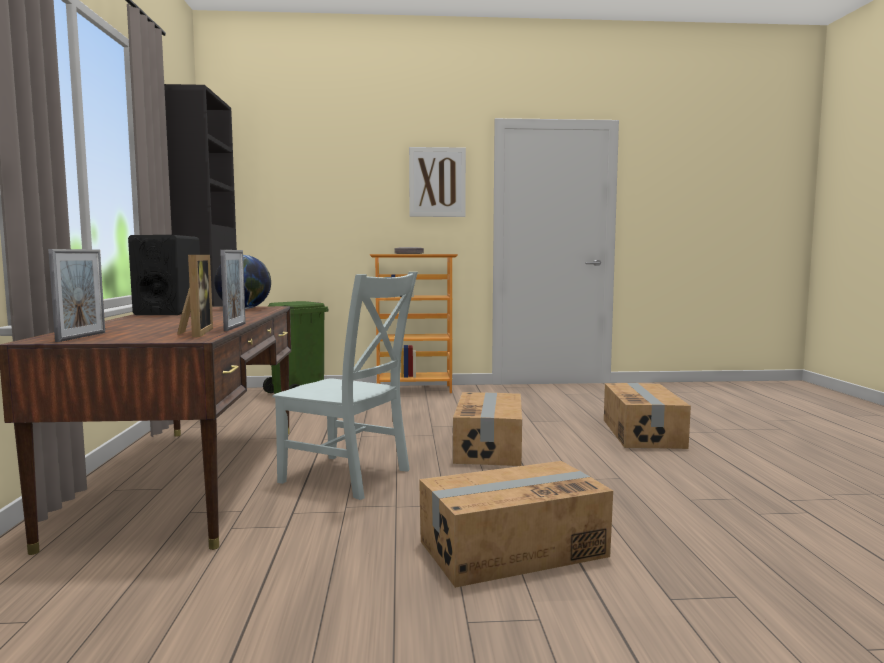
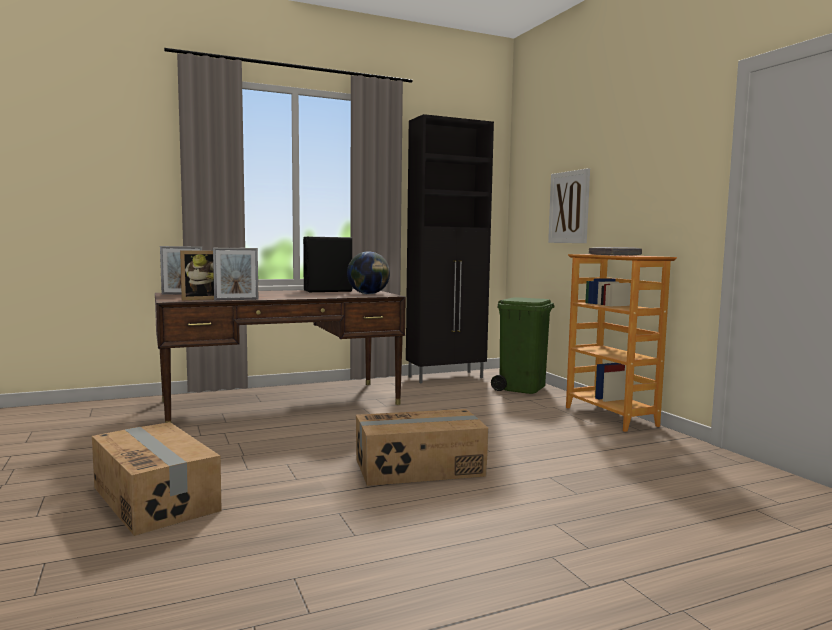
camera: 70 degrees right, 0 degrees up
(349, 477) = (301, 435): grey chair -> none
(437, 182) = (667, 164): picture -> picture (569, 207)
(643, 433) = (575, 547): cardboard box -> none

